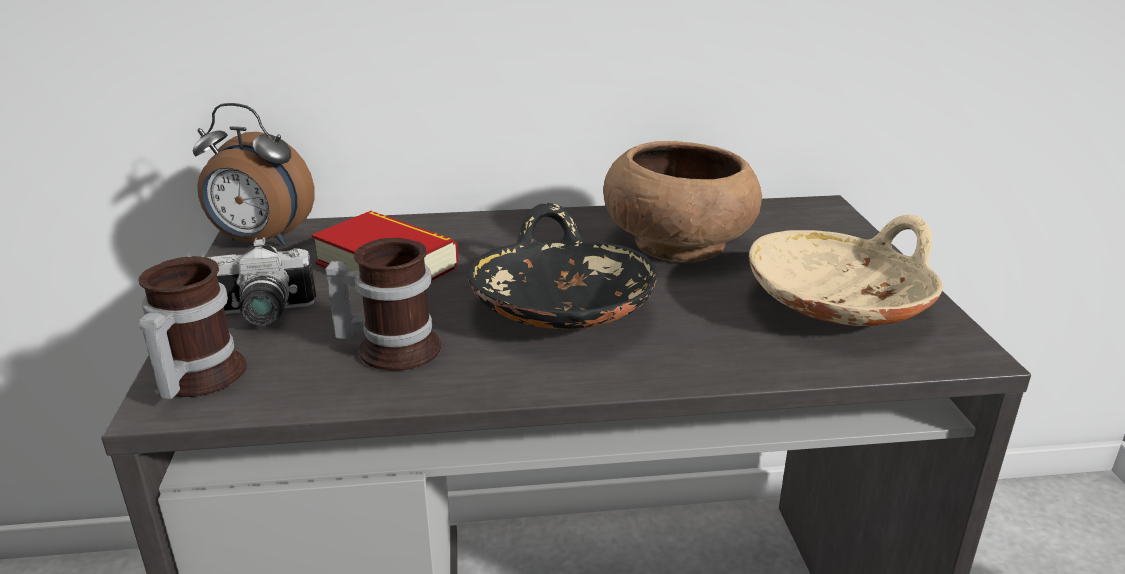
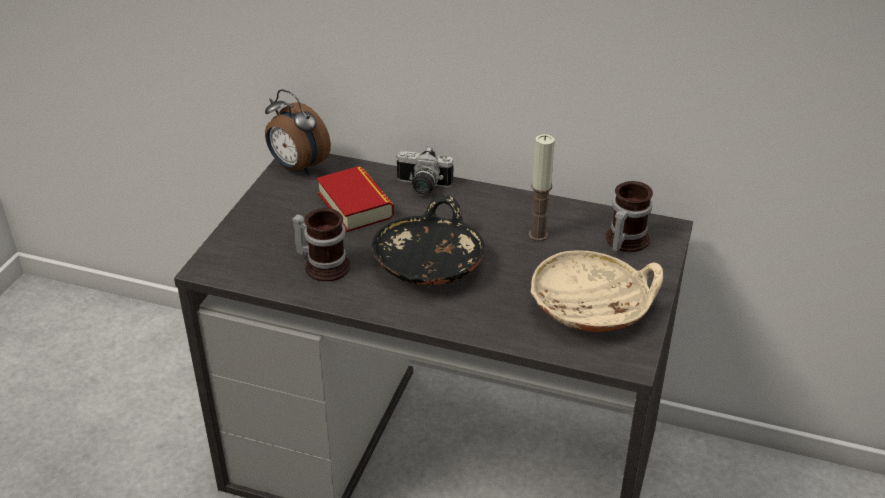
camera: 25 degrees right, 10 degrees up
(193, 378) = (224, 256): mug -> mug (623, 241)
(260, 315) = (271, 224): camera -> camera (422, 187)
(679, 244) = (538, 235): brown bowl -> candle

